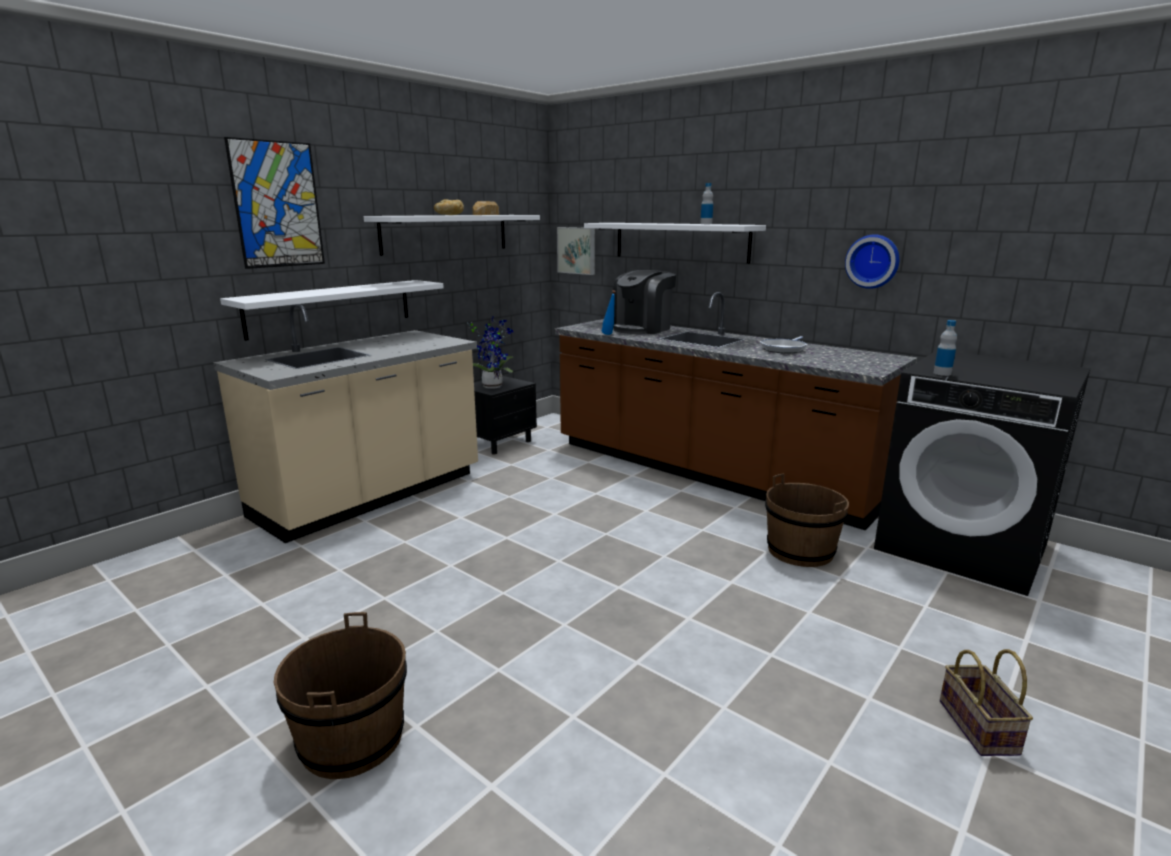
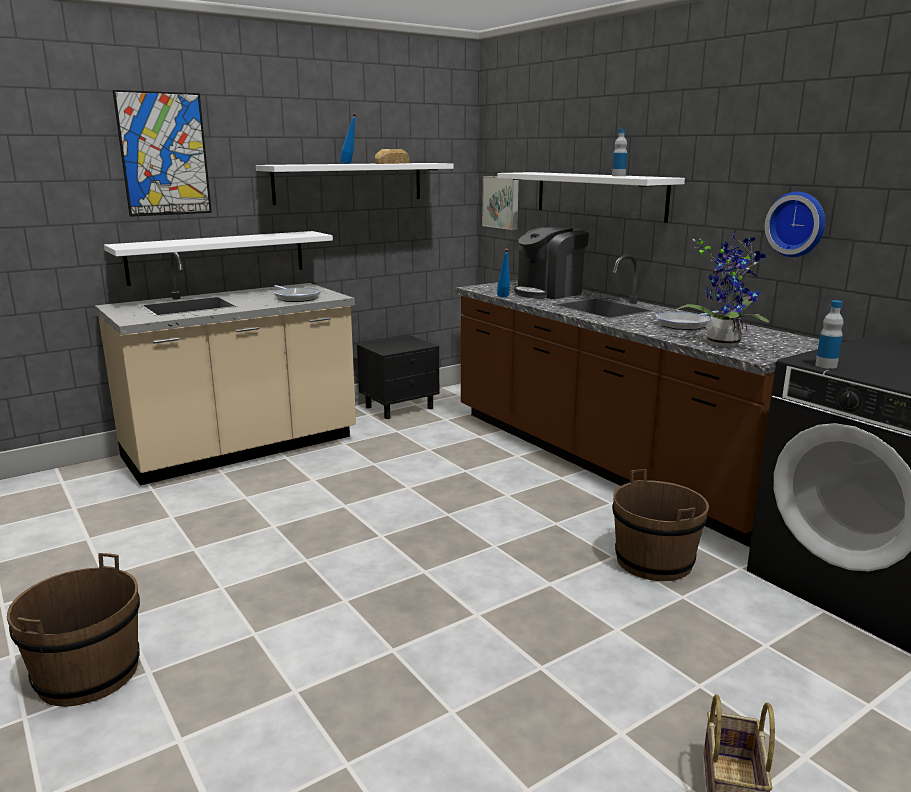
camera: 15 degrees right, 0 degrees up
(420, 344) = (296, 298): none -> frying pan
(449, 215) = (349, 163): bread -> blue bottle
(493, 386) = (393, 346): potted plant -> potted plant (723, 342)

